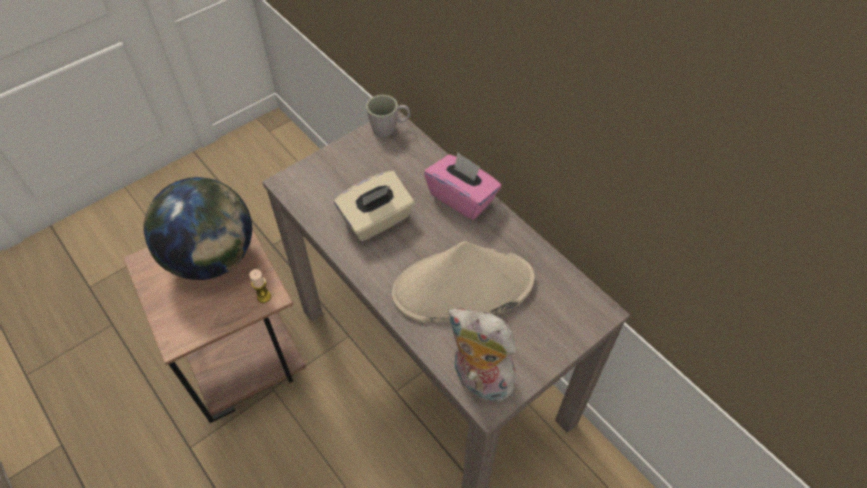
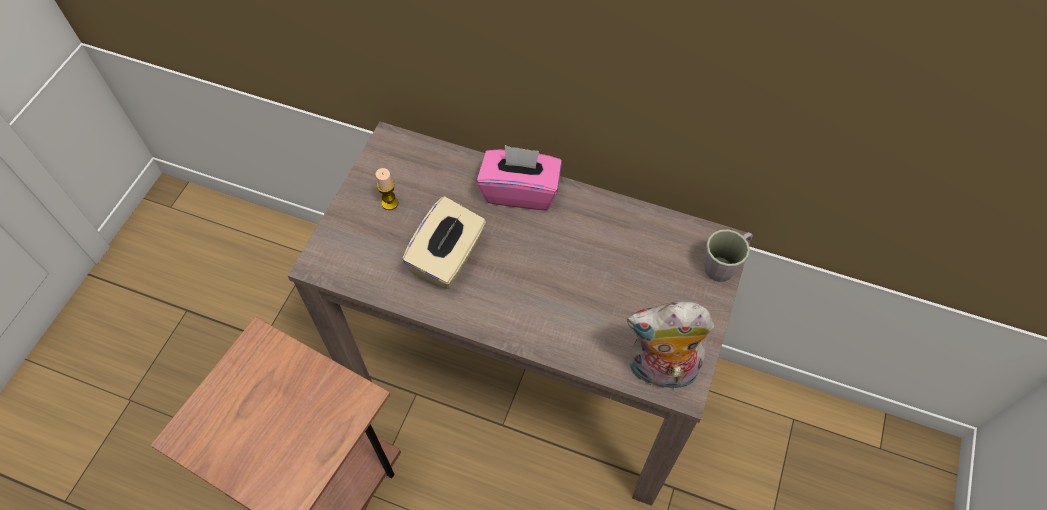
camera: 30 degrees left, 5 degrees up
(213, 258) = (263, 390): globe -> none
(264, 296) = (354, 402): candle -> candle (390, 203)
(389, 128) = (390, 148): grey mug -> grey mug (724, 265)
(462, 288) = (584, 286): beige hat -> none

